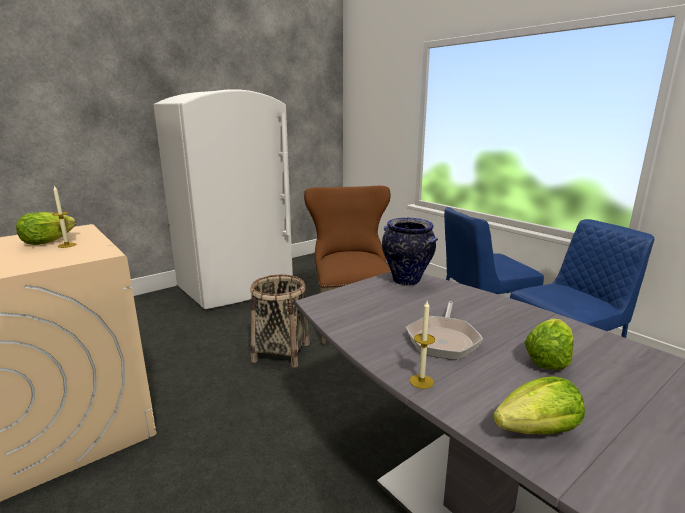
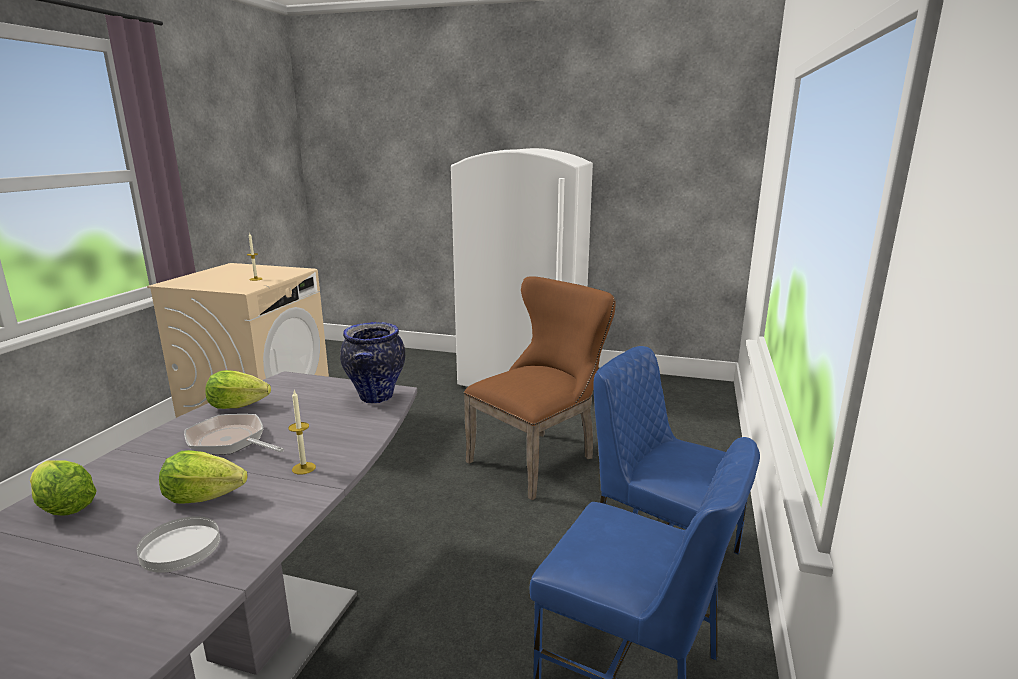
camera: 55 degrees right, 0 degrees up
(47, 242) = (259, 274): lettuce -> lettuce (237, 406)
(281, 352) = (427, 448): basket -> none
(421, 381) = (142, 448): candle -> candle (303, 468)
(443, 339) = (230, 441): frying pan -> frying pan turned 45 degrees clockwise
(629, 376) = (180, 547): none -> white plate

